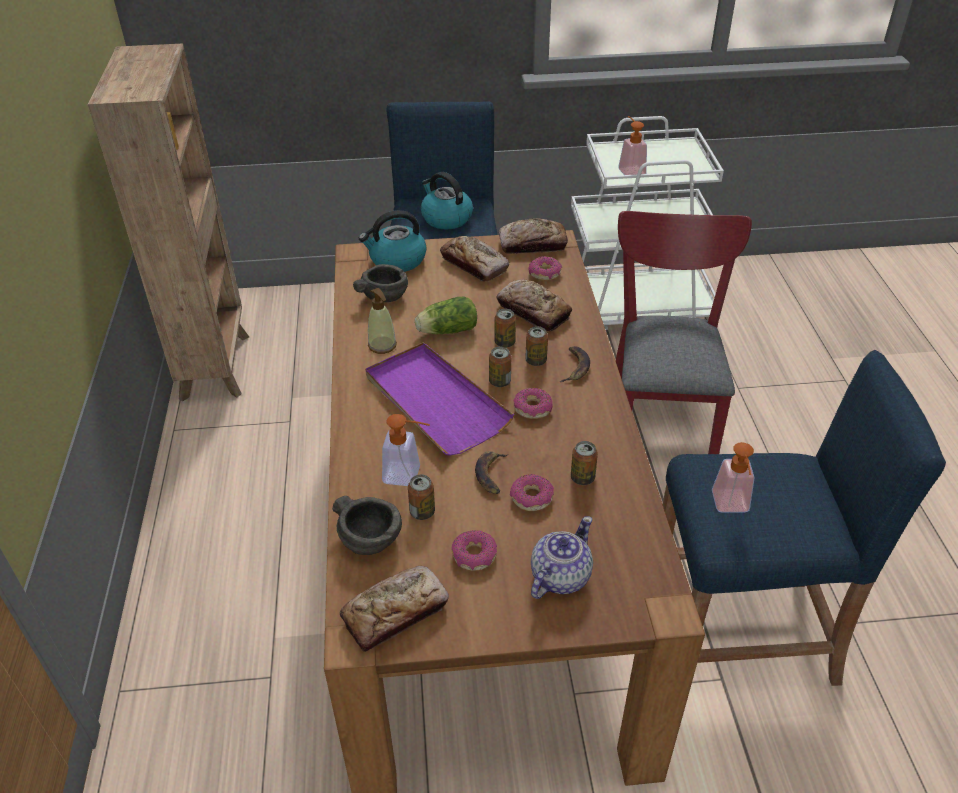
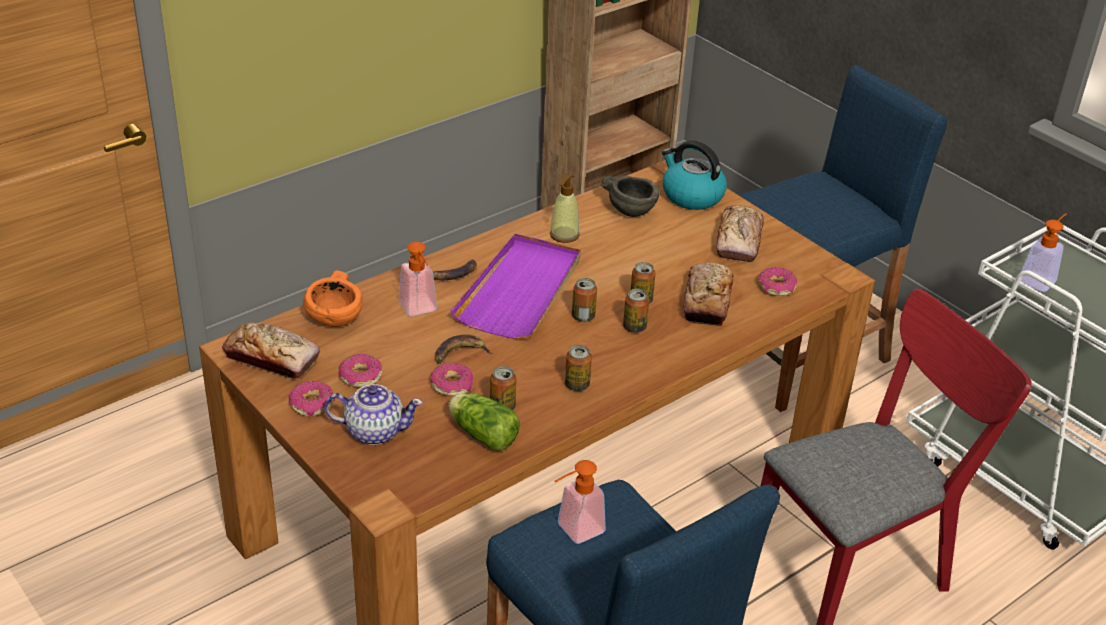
camera: 55 degrees right, 5 degrees down
(371, 539) = (335, 318): grey bowl -> orange bowl
(422, 512) = (385, 332): can -> can (577, 385)
(446, 218) = (817, 206): kettle -> none
(446, 331) = (621, 261): lettuce -> lettuce (481, 433)
(532, 244) = (815, 263): bread -> none
(532, 408) = (566, 347): donut -> donut (312, 404)
(575, 367) = (650, 354): banana -> banana (453, 274)

